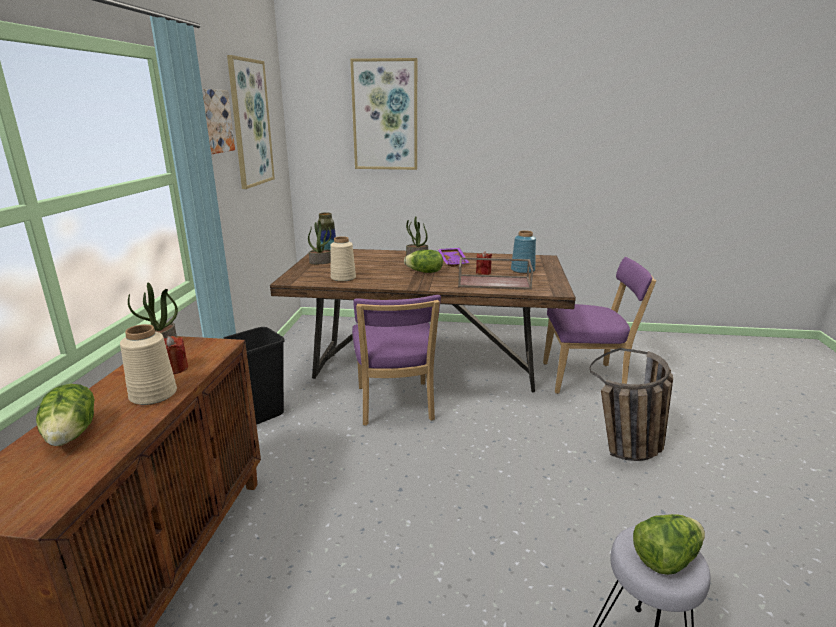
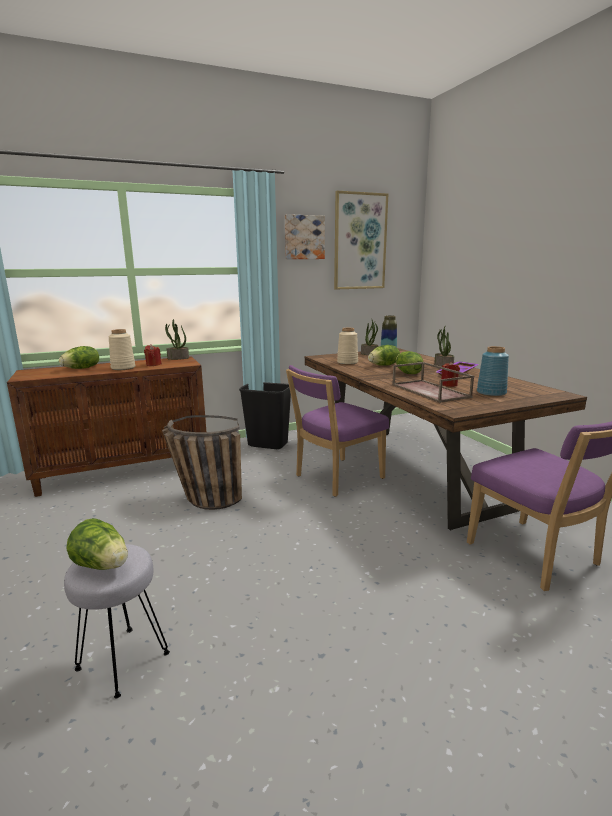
camera: 60 degrees right, 5 degrees down
(381, 270) = (384, 365): none -> lettuce
(385, 115) = (486, 231): picture -> none
(628, 452) = (410, 613): basket -> basket (202, 499)

